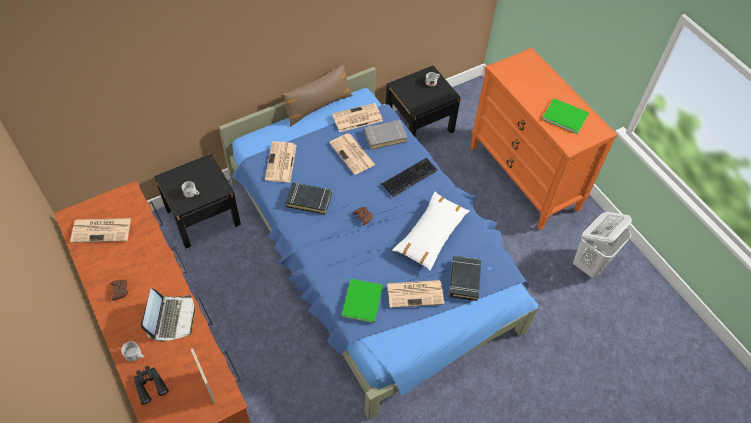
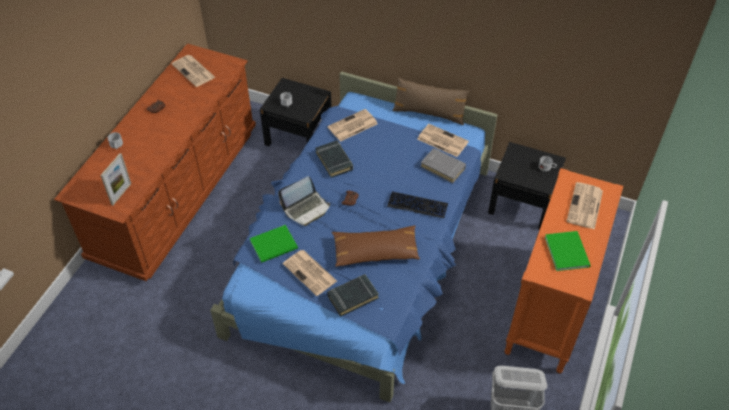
camera: 55 degrees right, 5 degrees down
(149, 385) = (101, 166): black binoculars -> none
(172, 319) = (157, 145): laptop -> laptop (306, 208)
(353, 154) = (403, 159): newspaper -> newspaper (585, 207)
(431, 235) = (375, 251): white pillow -> brown pillow

